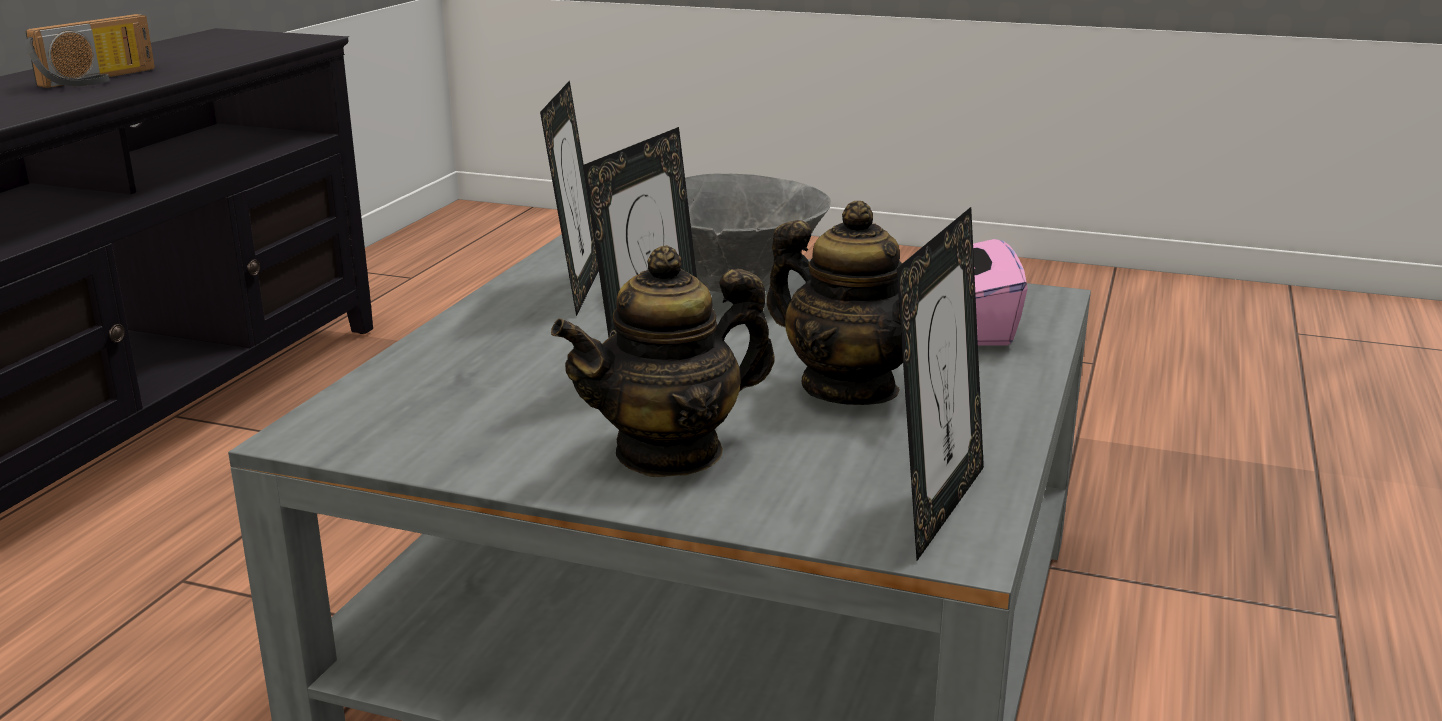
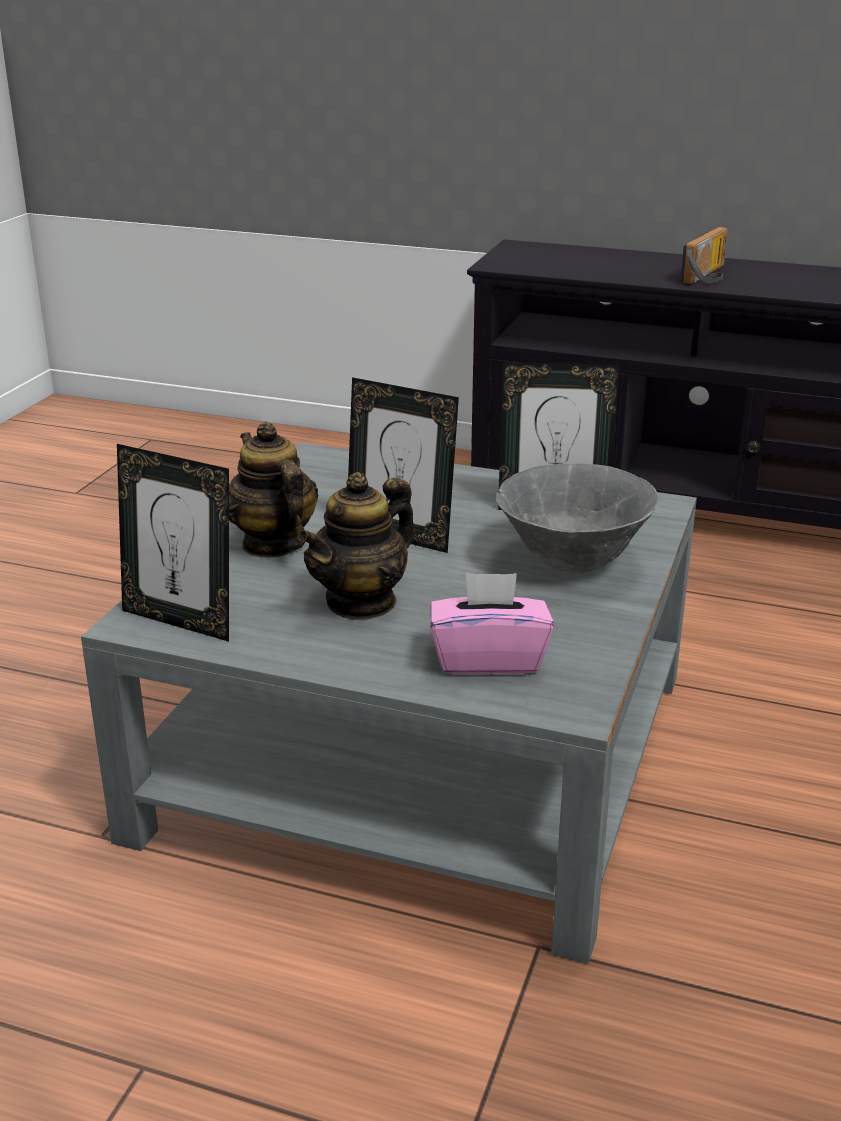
camera: 90 degrees right, 5 degrees up
(100, 79) = (709, 276): radio -> radio turned 90 degrees counterclockwise

